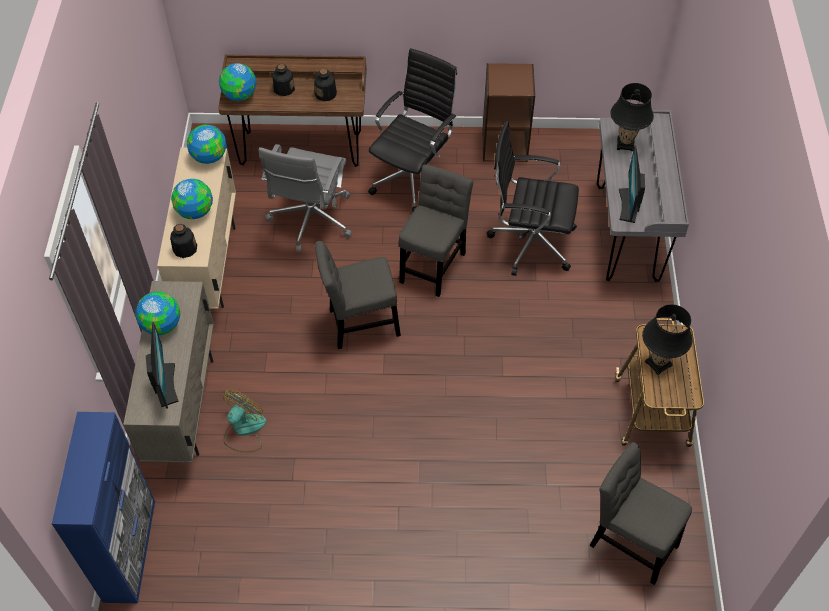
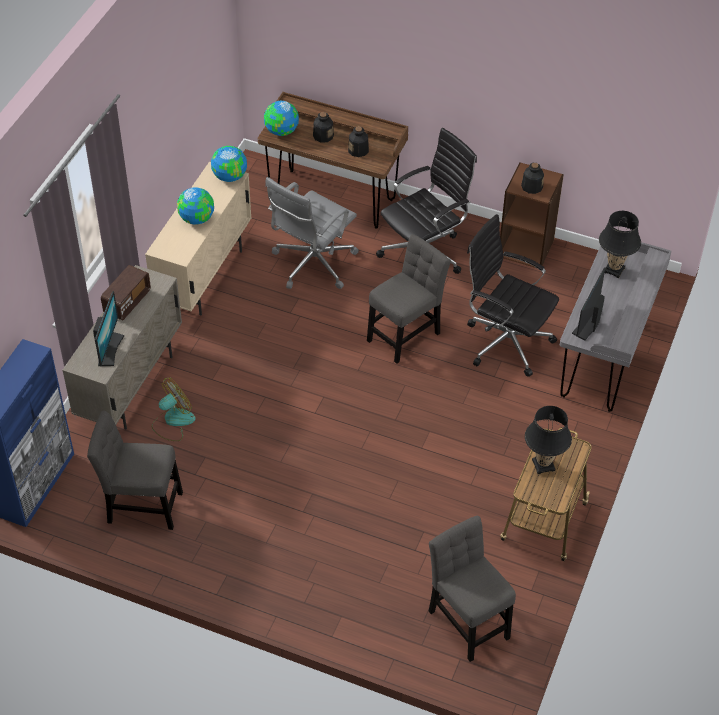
camera: 20 degrees right, 5 degrees down
(161, 325) = (127, 302): globe -> radio
(184, 248) = (174, 247): bottle -> bottle (531, 187)
(360, 324) = (314, 365): grey chair -> grey chair (141, 506)

